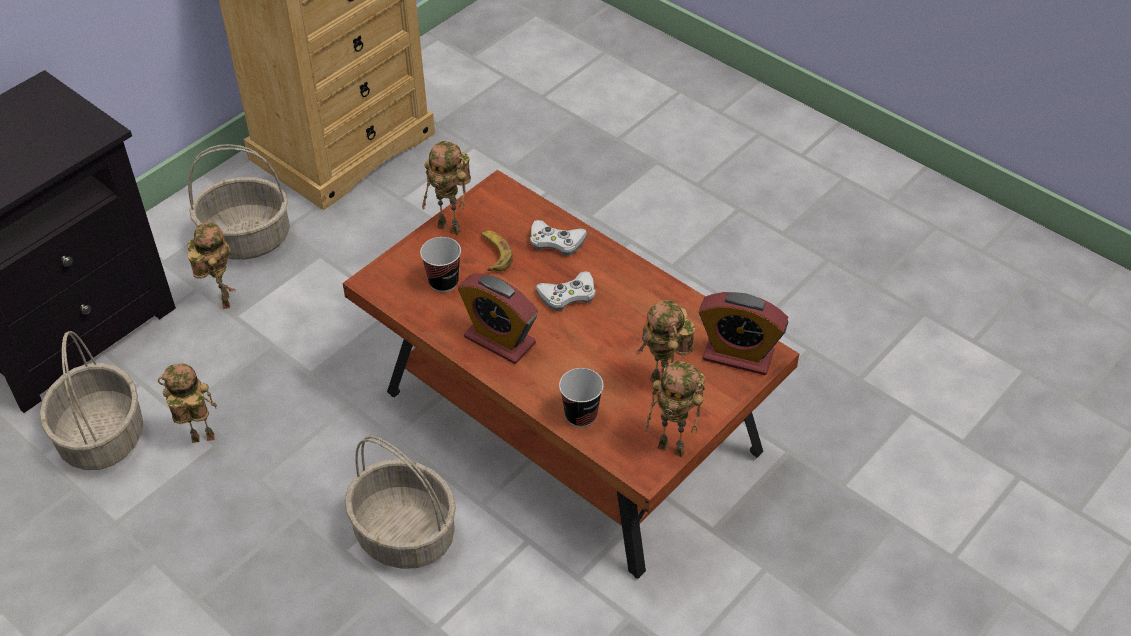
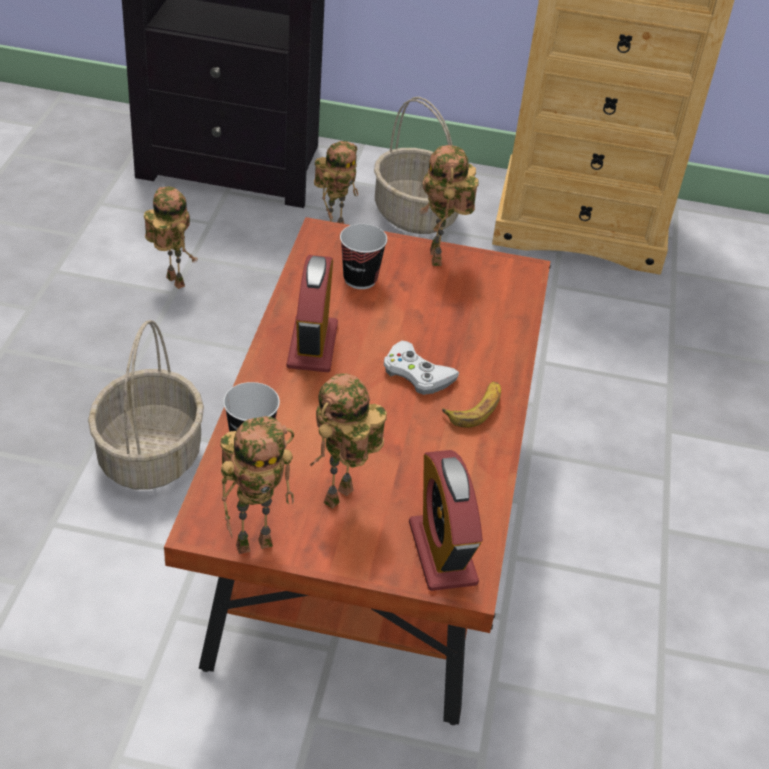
camera: 55 degrees right, 5 degrees down
(103, 438) = (138, 227): basket -> none
(494, 254) = (429, 300): banana -> banana (475, 408)
(556, 242) = (487, 338): white game controller -> none
(674, 447) = (255, 541): toy robot -> toy robot turned 105 degrees counterclockwise

